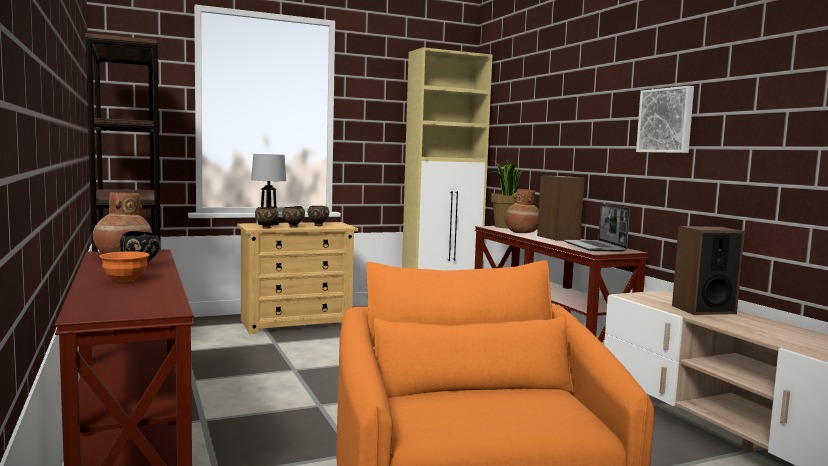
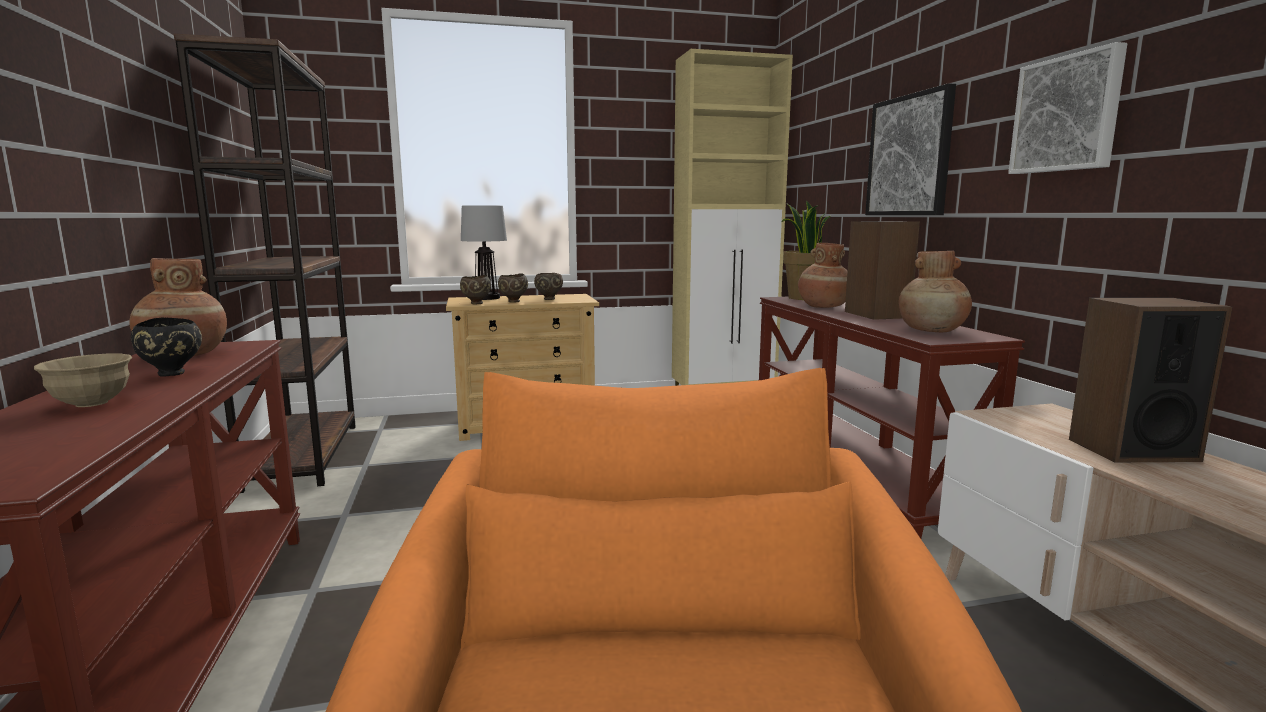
camera: 10 degrees right, 5 degrees up
(125, 280) = (92, 403): orange bowl -> beige bowl
(576, 134) = (909, 156): none -> picture
(595, 247) = (932, 331): laptop -> brown vase

